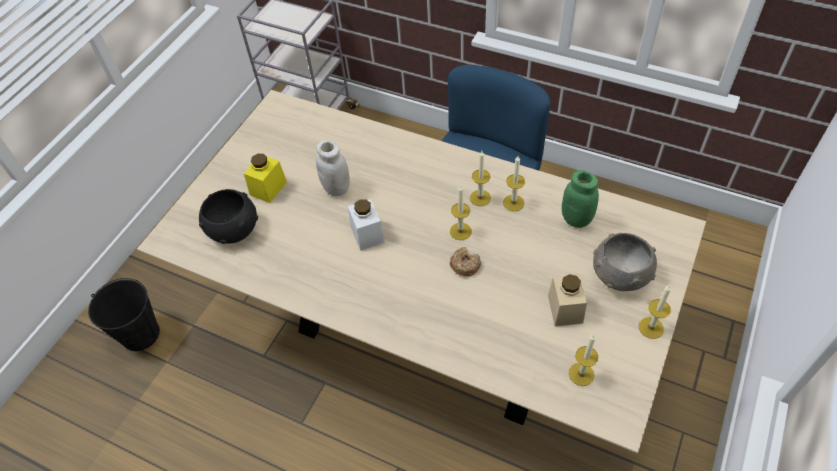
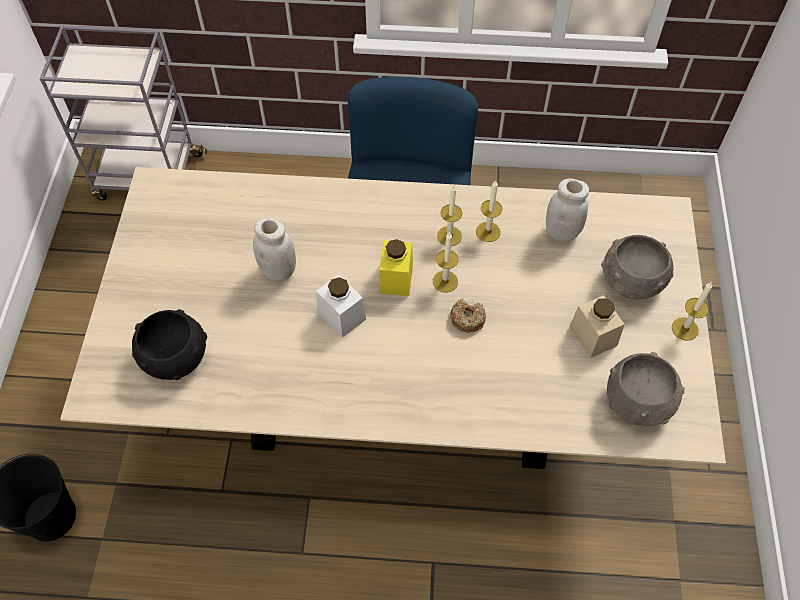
camera: 25 degrees left, 5 degrees up
(268, 188) = (194, 294): yellow jar -> yellow jar (396, 278)
(576, 219) = (561, 232): green jar -> white jar
(581, 374) = (638, 401): candle -> grey bowl

